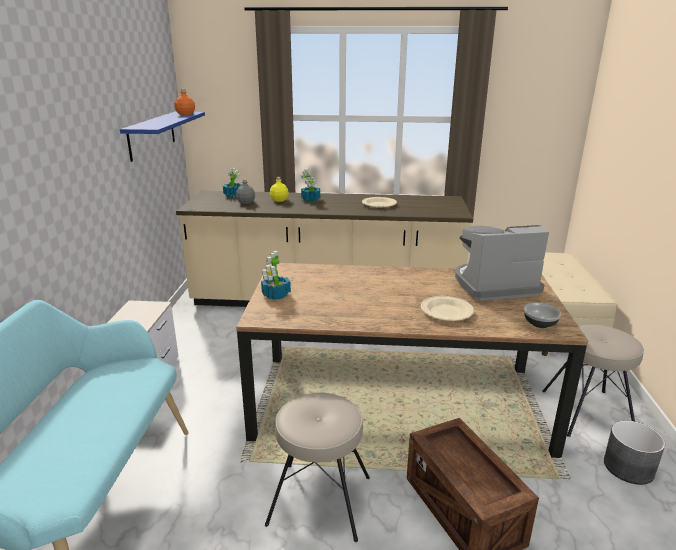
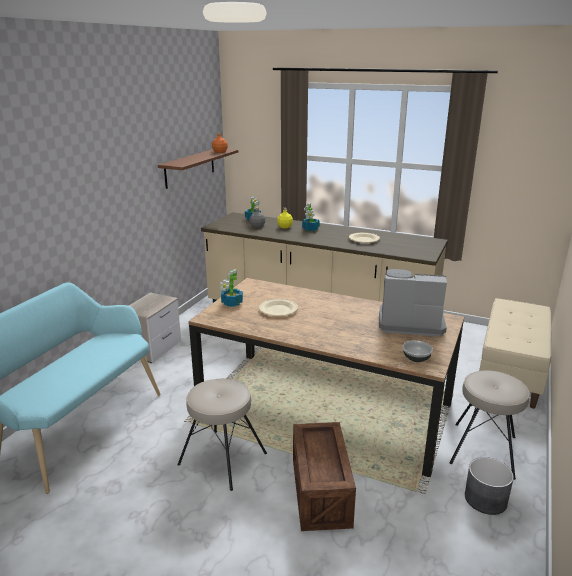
camera: 20 degrees right, 0 degrees up
(152, 135) = (190, 167): blue shelf -> brown shelf
(446, 311) = (348, 336): beige plate -> beige plate (278, 309)

